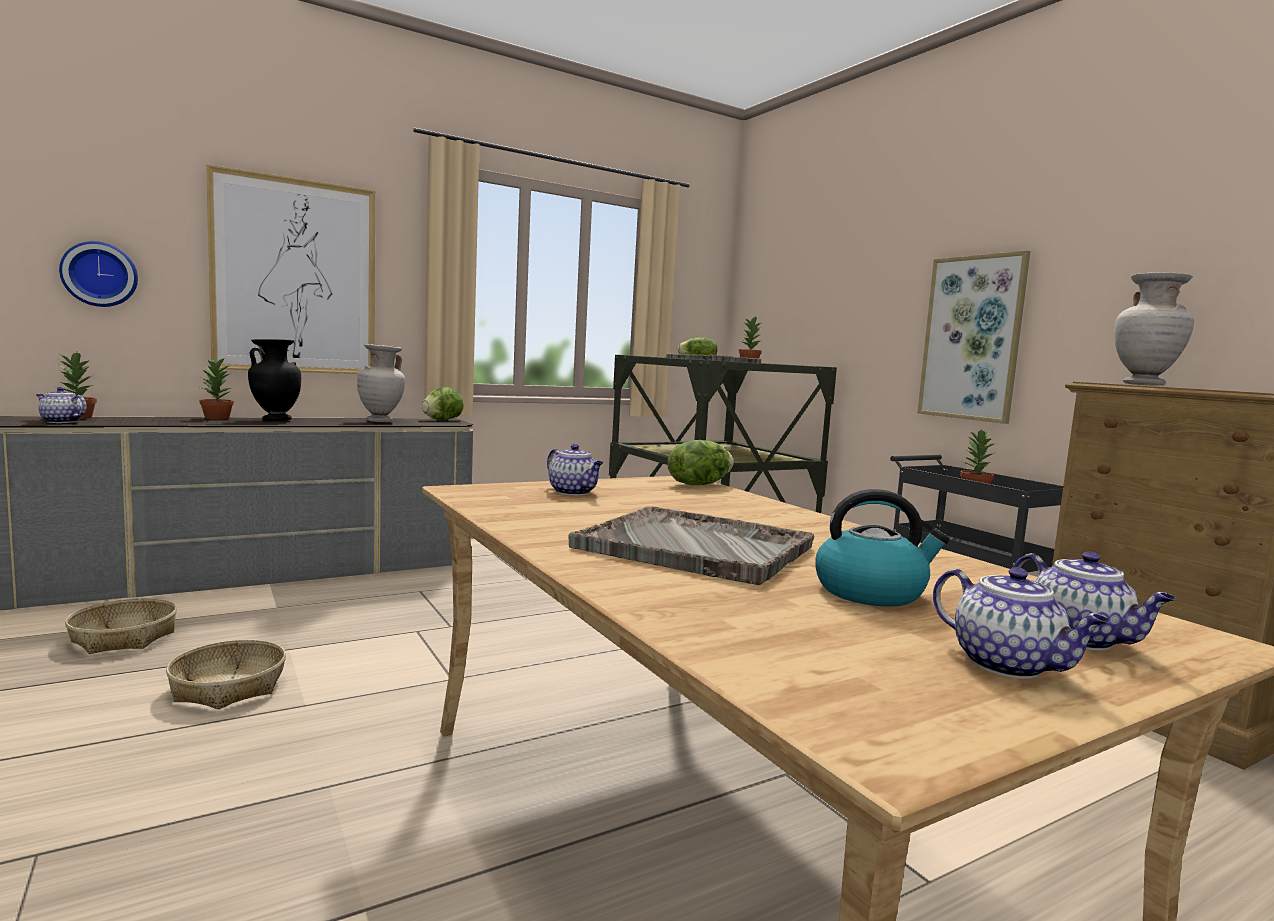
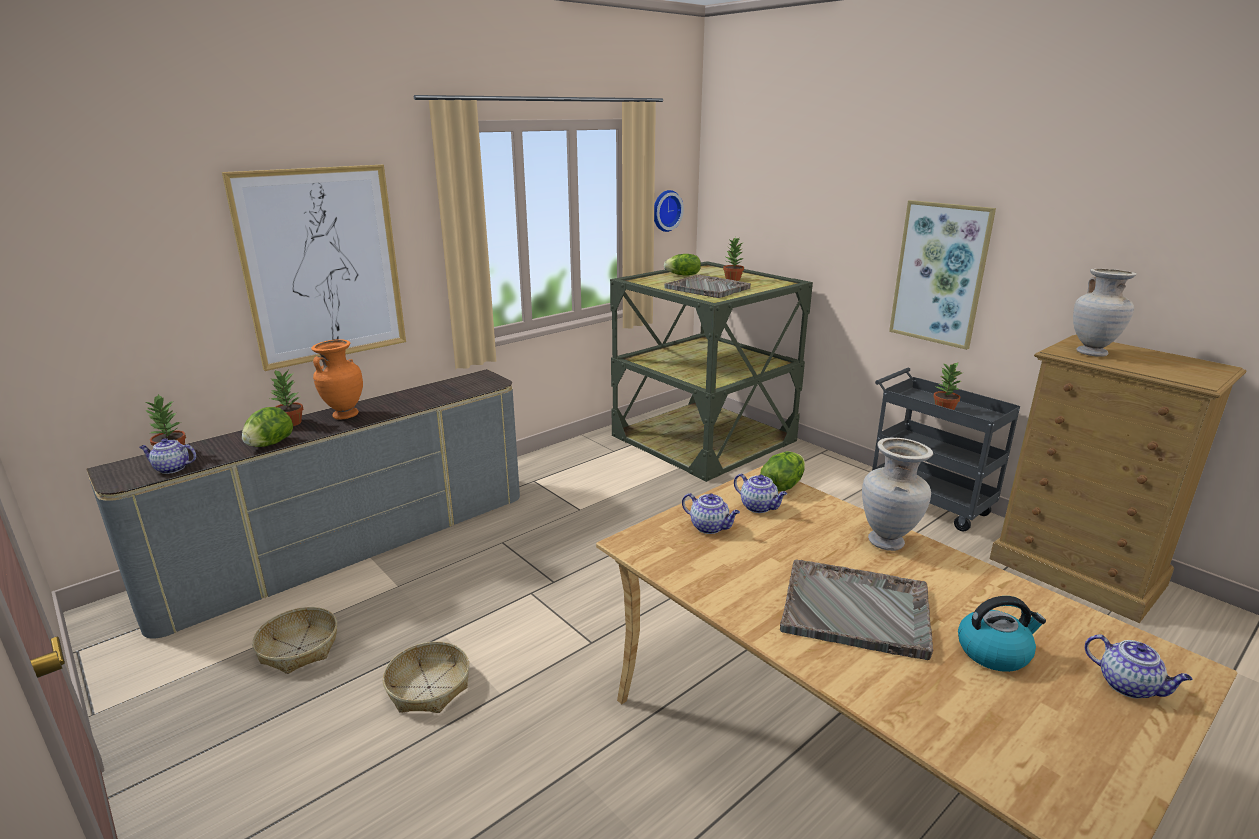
camera: 10 degrees left, 15 degrees up
(100, 274) = (145, 305): wall clock -> wall clock (665, 210)
(275, 420) = (344, 415): black vase -> orange vase
(380, 421) = (433, 396): beige vase -> beige vase (887, 542)
(441, 420) = (478, 378): lettuce -> lettuce (270, 444)
(1008, 665) = (1107, 729): teapot -> teapot (759, 507)

